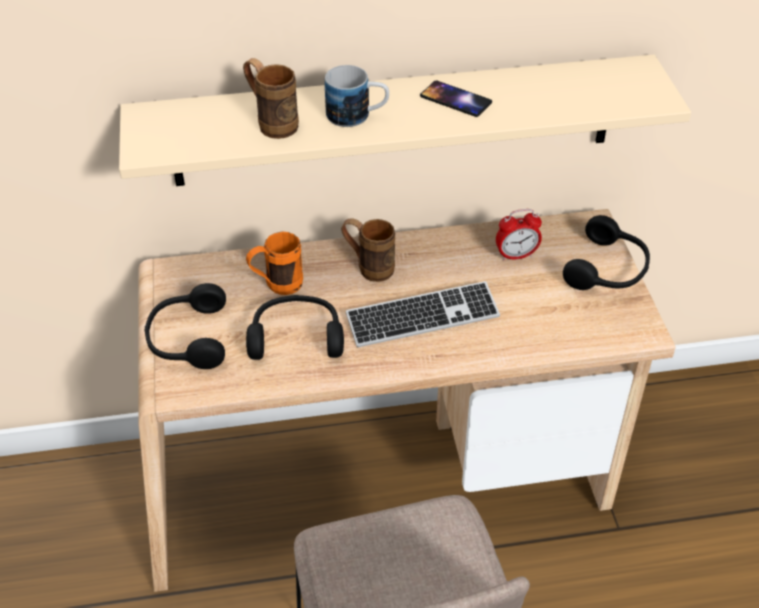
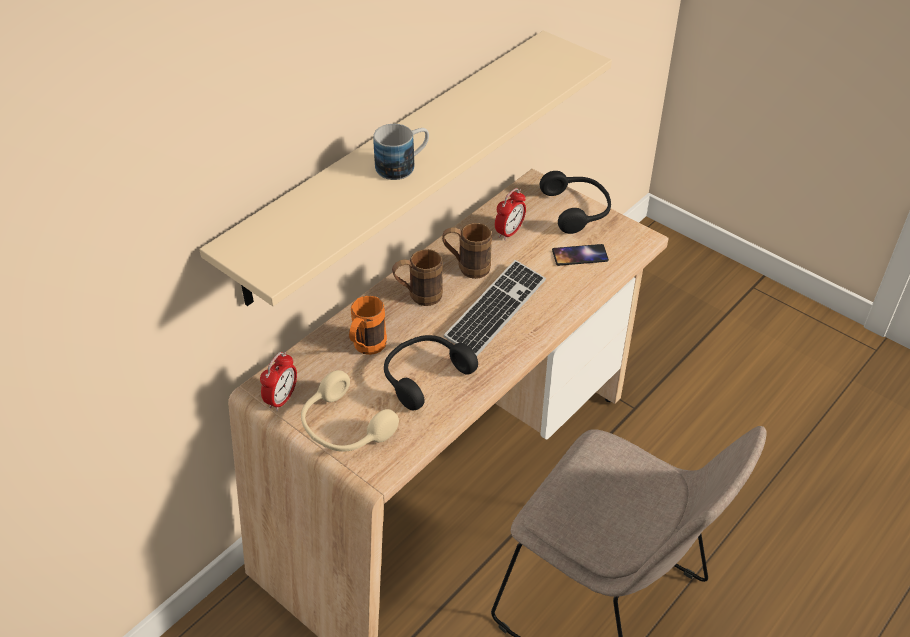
camera: 40 degrees left, 0 degrees up
(170, 287) = (282, 399): none -> alarm clock
(187, 339) = (343, 427): black headphones -> beige headphones
(272, 123) = (346, 202): brown mug -> brown mug (466, 268)
(455, 99) = (456, 121): phone -> phone (580, 255)

